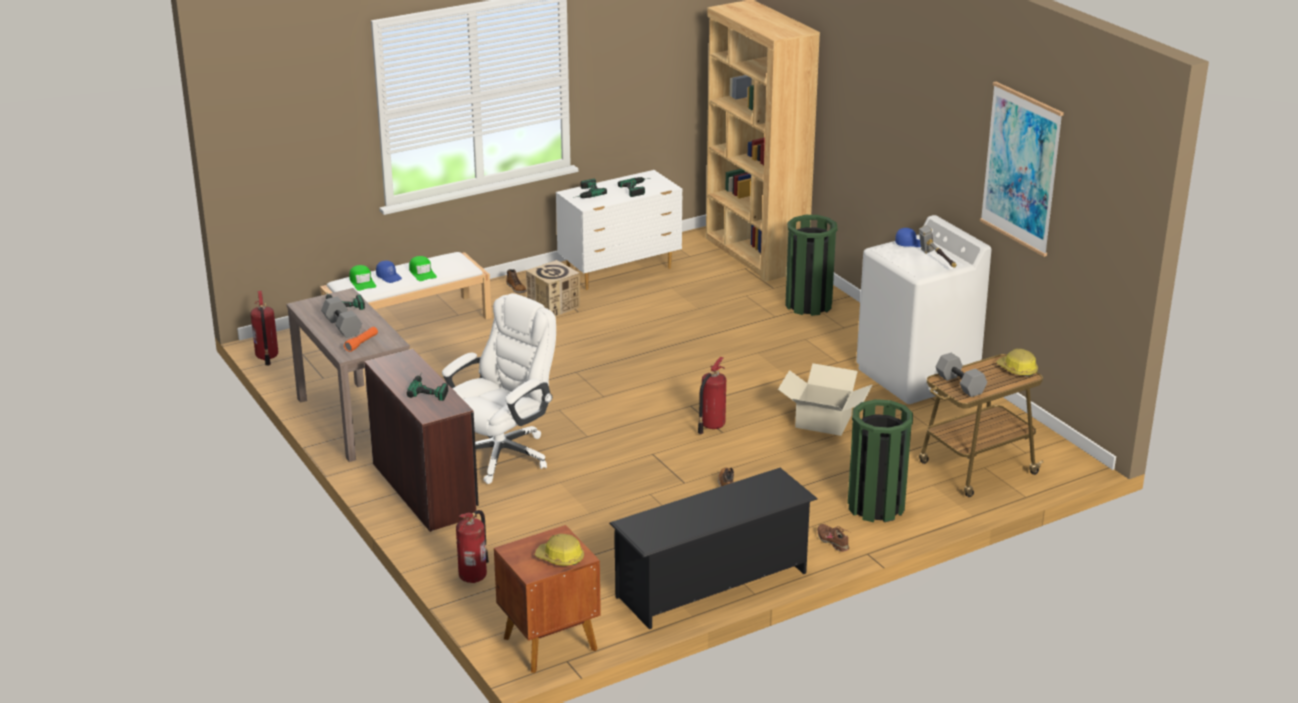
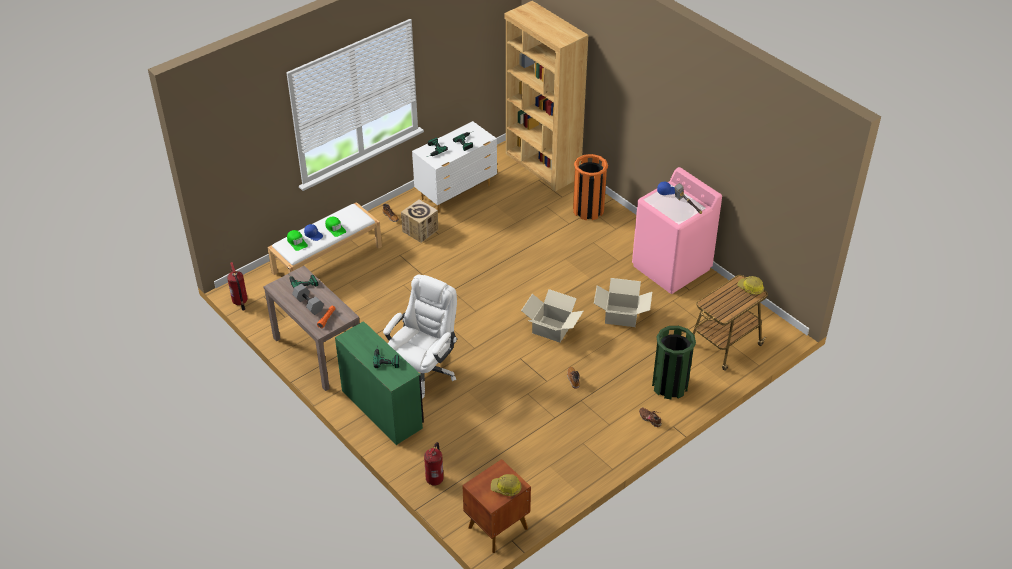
camera: 10 degrees left, 15 degrees up
(425, 489) = (383, 408): brown desk -> green desk
(711, 426) = (551, 328): fire extinguisher -> cardboard box
(712, 585) = (585, 465): black shoe rack -> none
(808, 305) = (588, 210): green trash can -> orange trash can
(917, 376) = (671, 267): white washing machine -> pink washing machine
(959, 384) = (717, 306): grey dumbbell -> none
(1021, 168) = (745, 153): picture -> none

